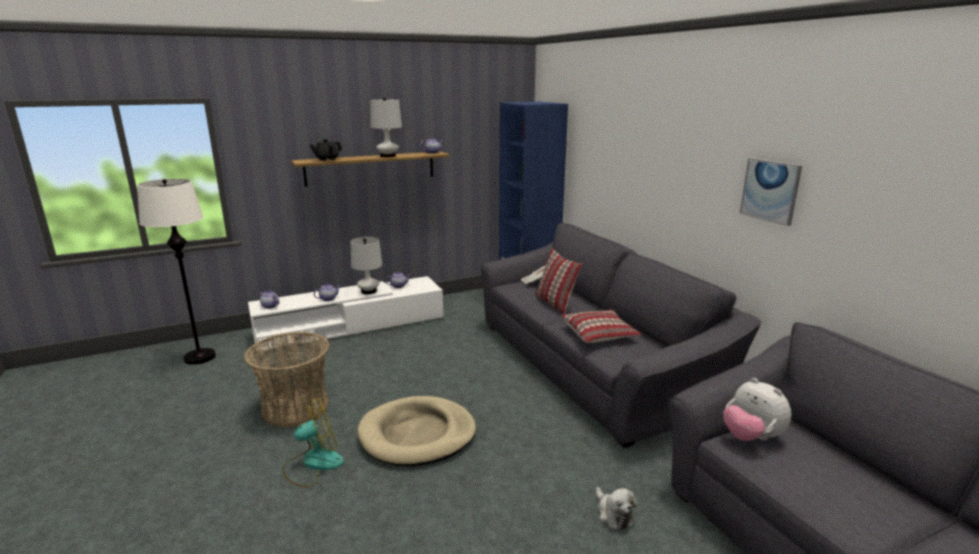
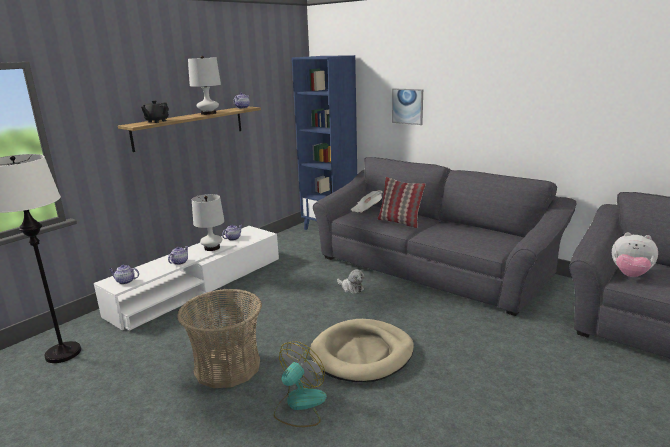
camera: 25 degrees left, 0 degrees up
(599, 334) = (459, 236): pillow -> none
(613, 514) = (556, 360): plush toy -> plush toy (351, 288)
(770, 190) = (573, 104): picture -> picture (407, 106)

